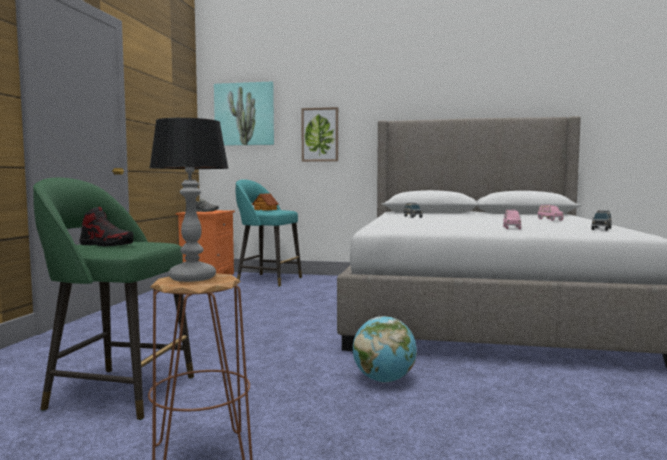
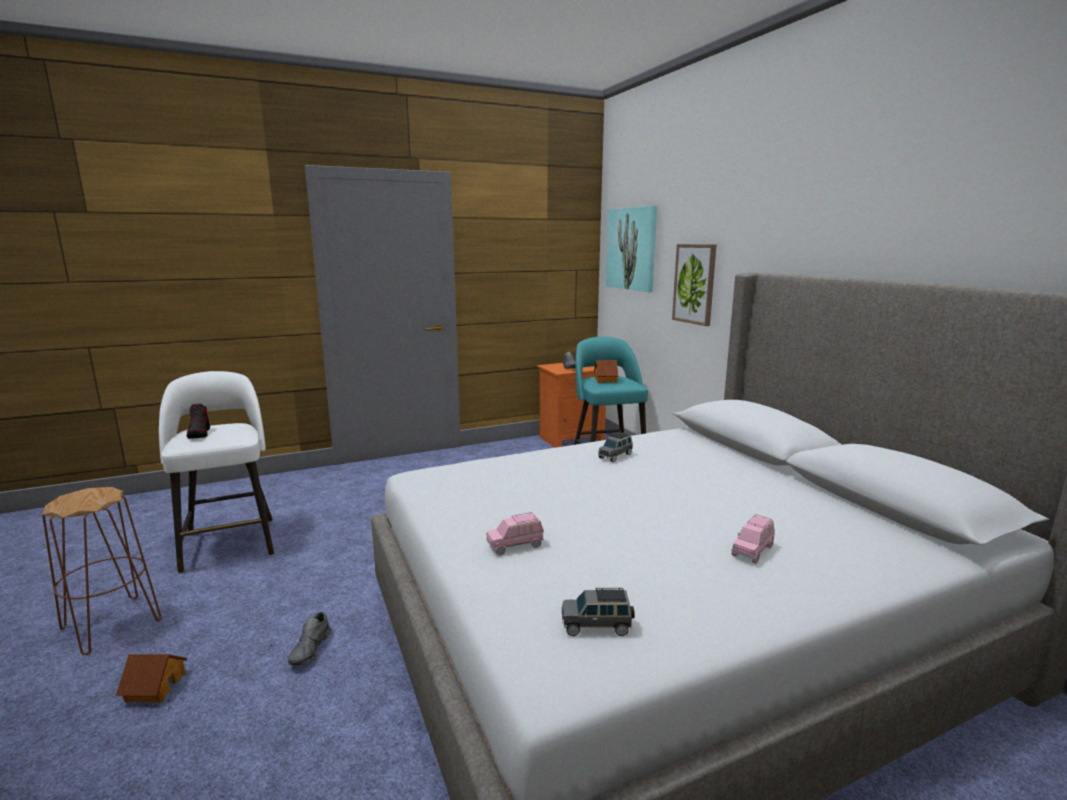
camera: 55 degrees right, 10 degrees up
(118, 392) = (230, 542): green stool -> white stool
(193, 278) = (85, 497): table lamp -> none
(363, 439) = (154, 687): none -> toy house
(384, 380) = (310, 649): globe -> grey shoe

